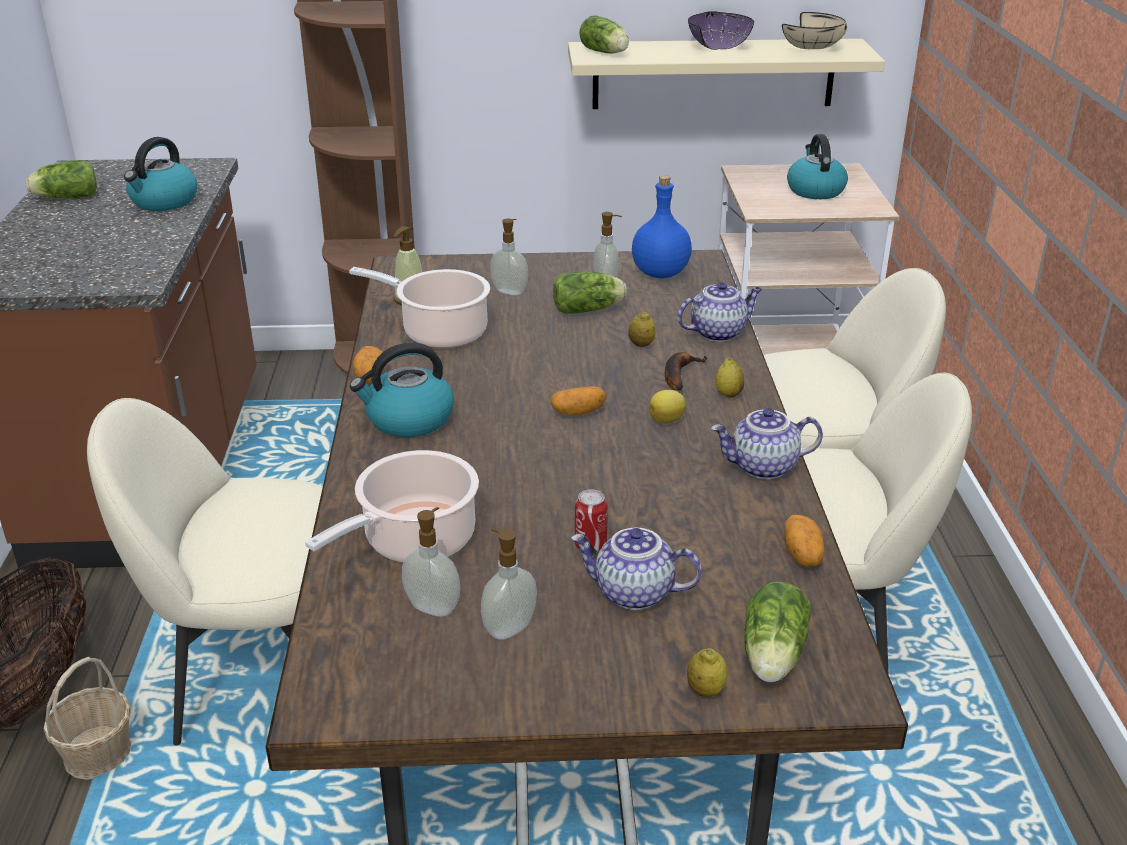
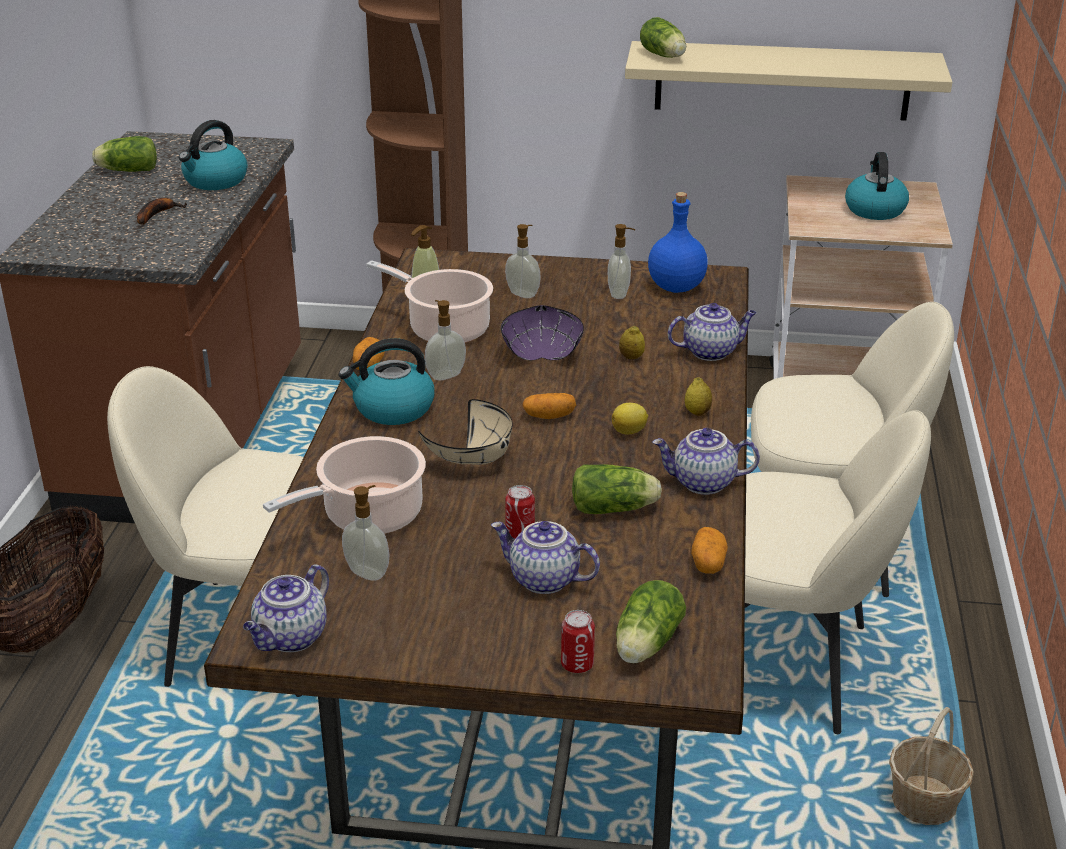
camera: 10 degrees right, 0 degrees up
(99, 753) = (99, 685): basket -> basket (924, 803)
(364, 699) = (290, 638): none -> teapot
(508, 628) = (426, 596): soap dispenser -> soap dispenser (445, 375)
(590, 309) = (594, 318): lettuce -> lettuce (616, 508)
(678, 374) = (656, 389): banana -> banana (157, 214)
(705, 690) = (577, 664): lemon -> can
(715, 47) = (780, 55): purple bowl -> purple bowl (540, 353)
(815, 49) = (884, 63): beige bowl -> beige bowl (474, 459)

